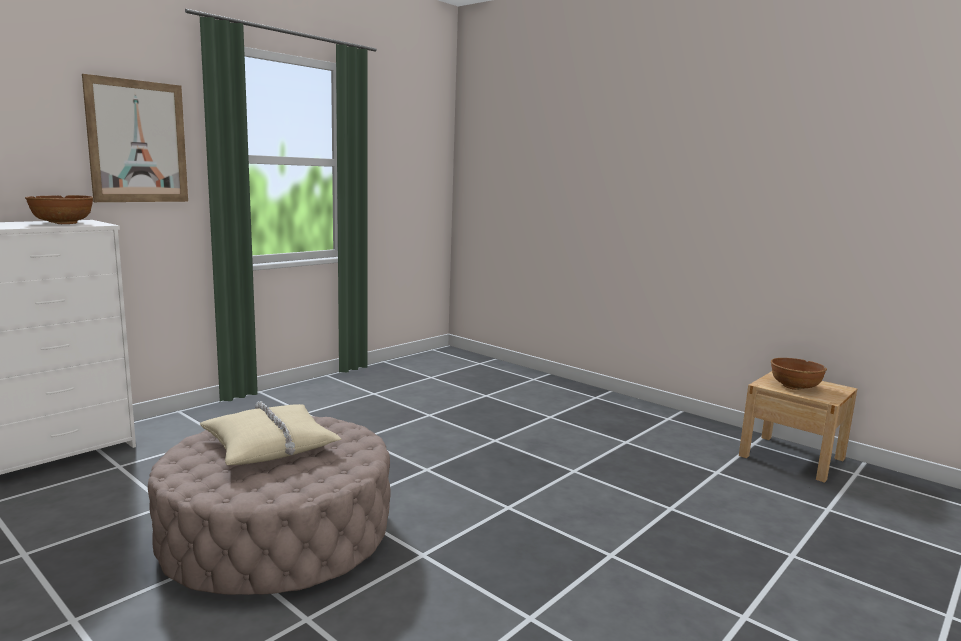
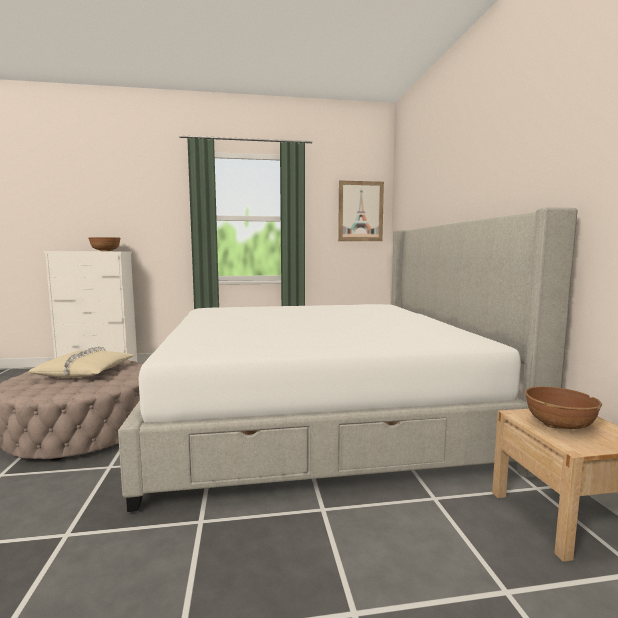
camera: 40 degrees right, 5 degrees down
(138, 142) = (157, 210): picture -> picture (360, 211)
(516, 432) = (319, 414): none -> bed

